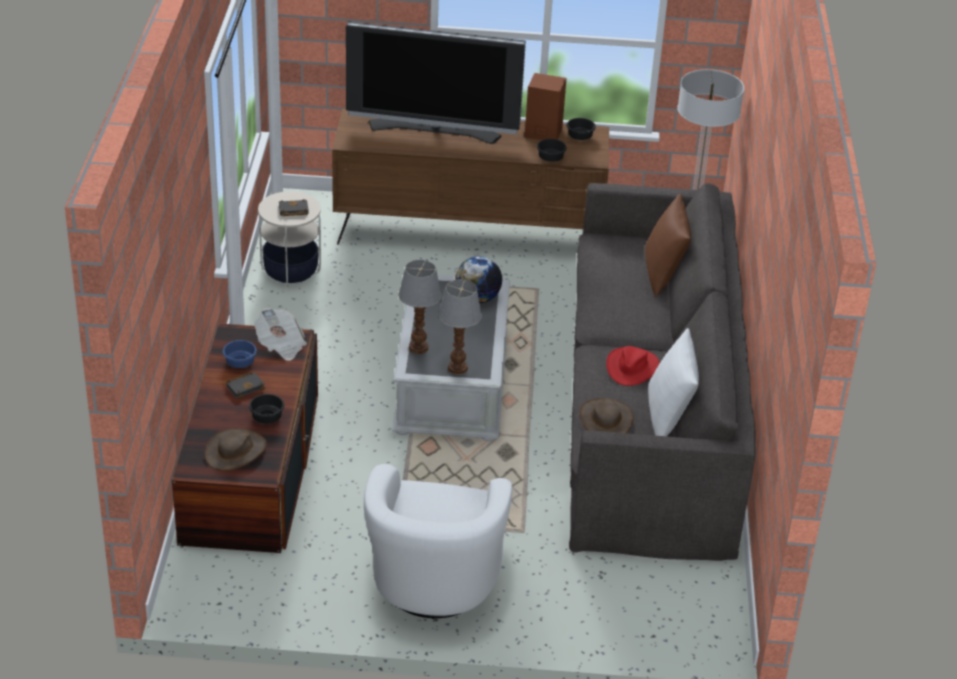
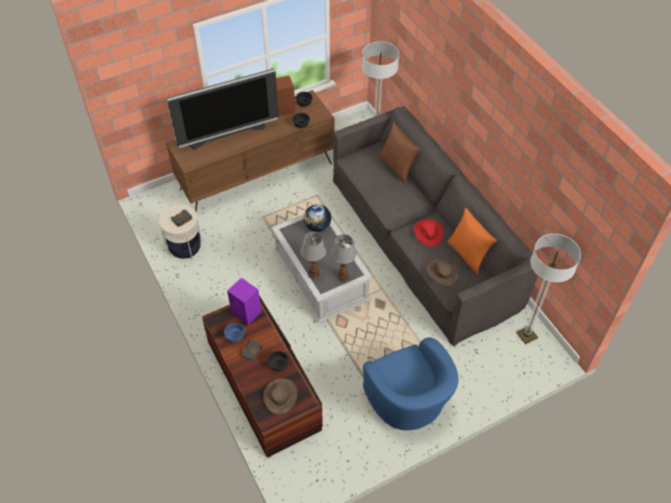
camera: 30 degrees left, 15 degrees up
(281, 345) = (247, 313): newspaper -> purple speaker
(433, 583) = (407, 403): white armchair -> blue armchair
(668, 417) = (468, 255): white pillow -> orange pillow
(704, 594) = (526, 335): none -> floor lamp

